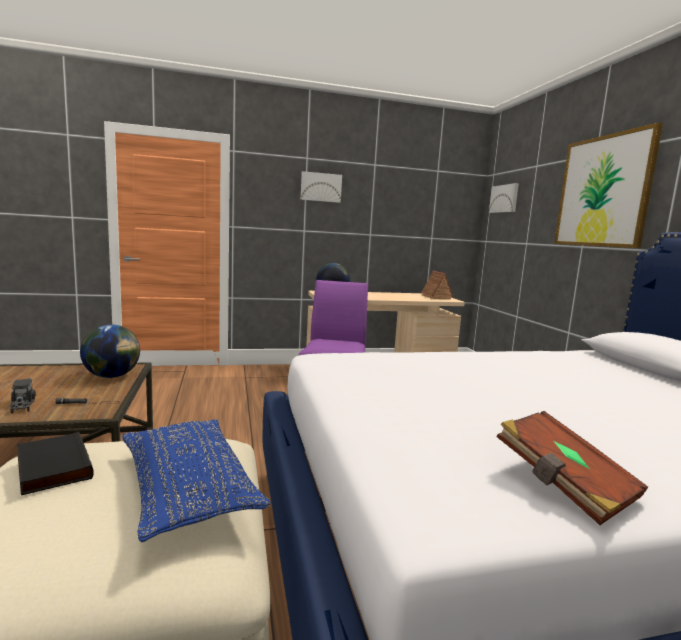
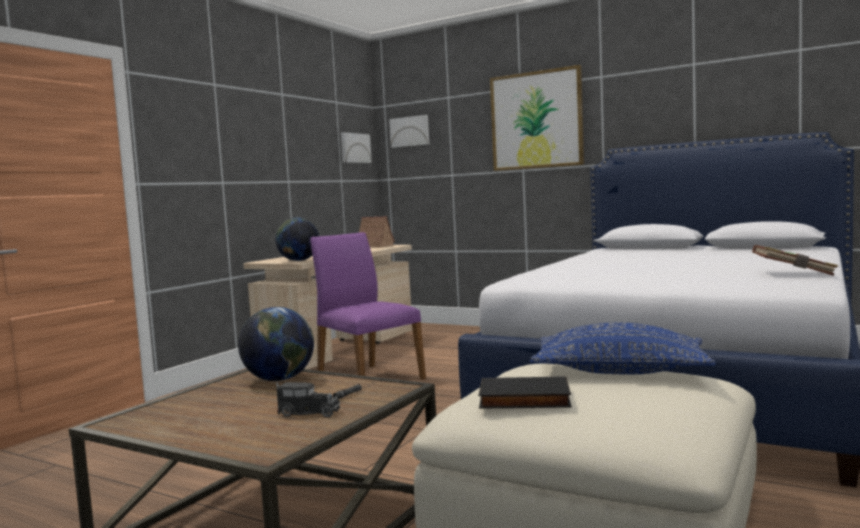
camera: 45 degrees left, 5 degrees down
(321, 187) = (234, 123): picture -> picture (354, 148)

